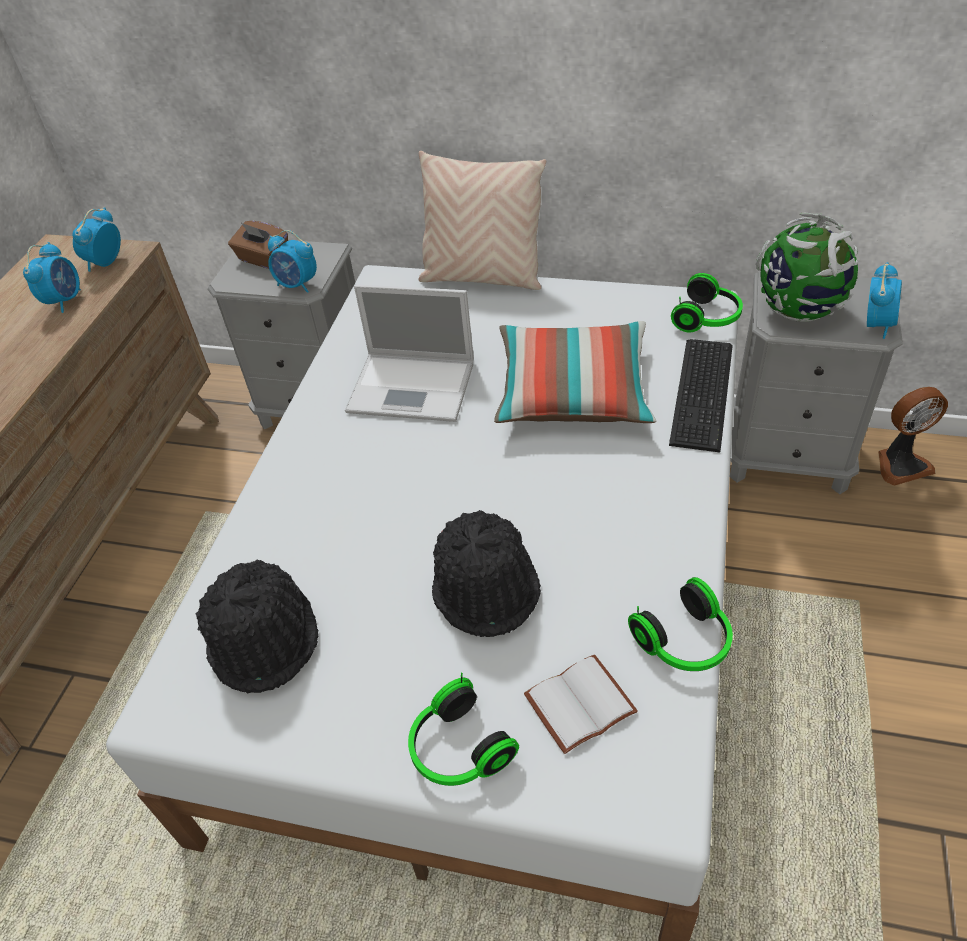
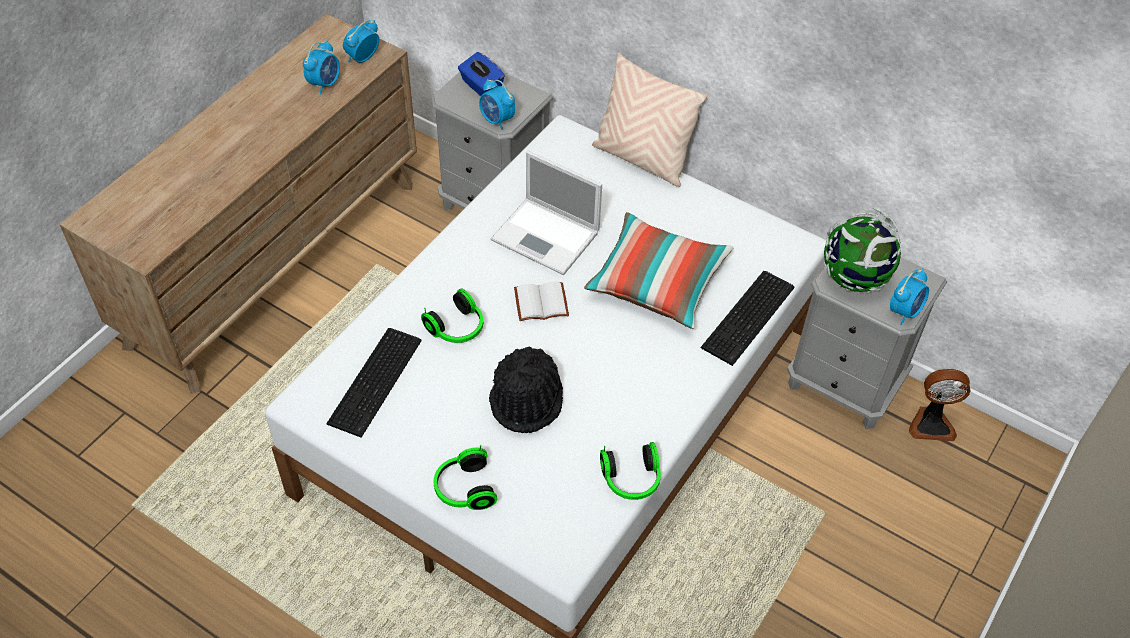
camera: 15 degrees right, 5 degrees up
(263, 259) = (481, 86): brown tissue box -> blue tissue box
(265, 638) = (378, 381): black hat -> keyboard
(579, 701) = (548, 489): white book -> white book (542, 301)
(708, 318) = (791, 258): headphones -> headphones (457, 328)

